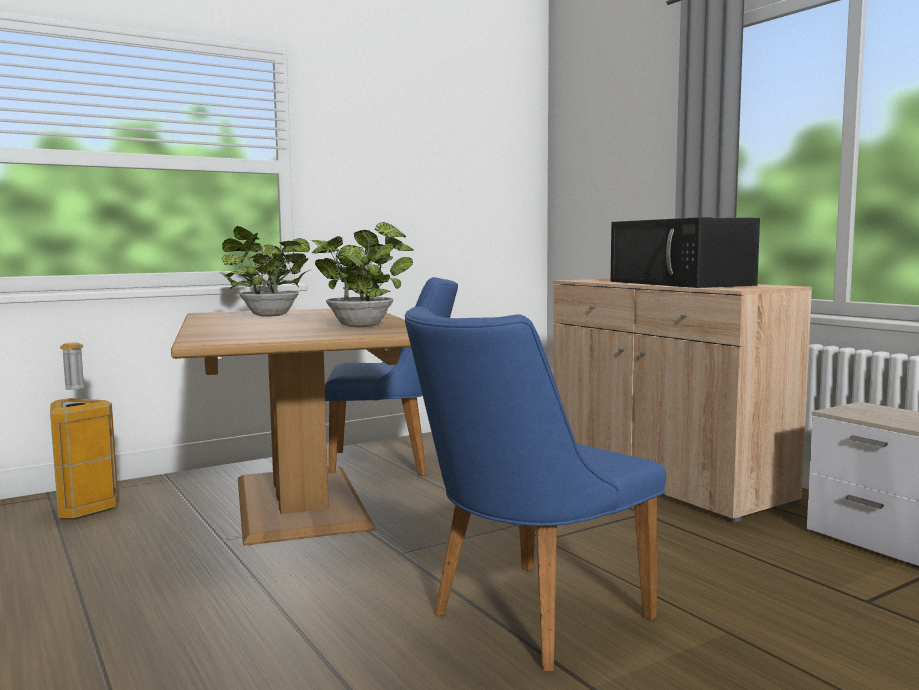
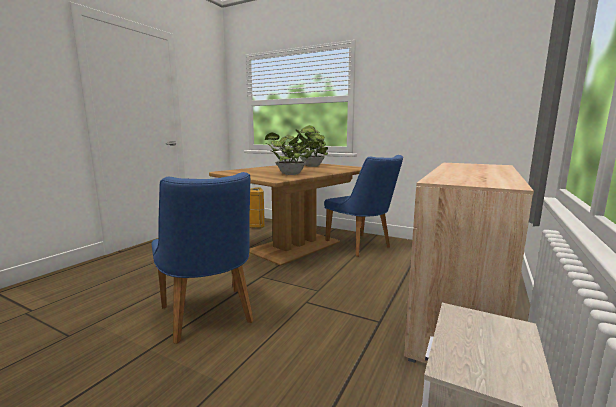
camera: 60 degrees right, 5 degrees up
(525, 620) = (209, 318): blue chair -> blue chair turned 135 degrees counterclockwise
(681, 283) = (471, 173): black microwave -> none

